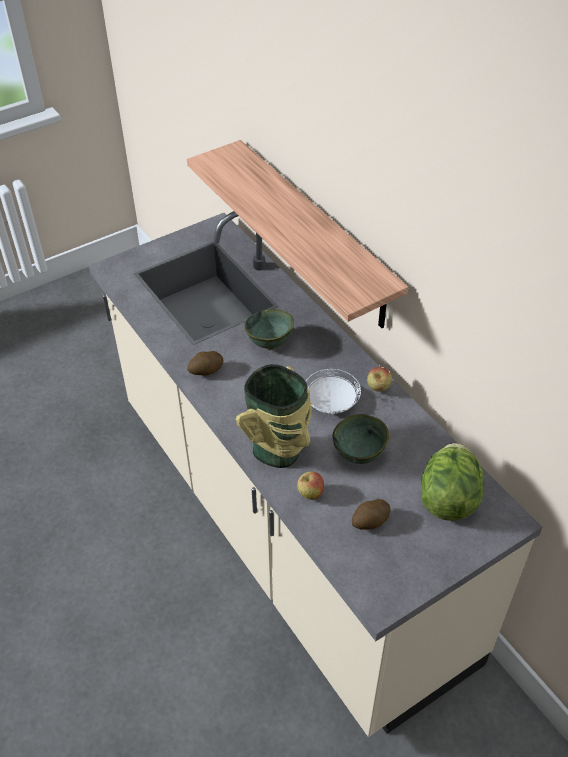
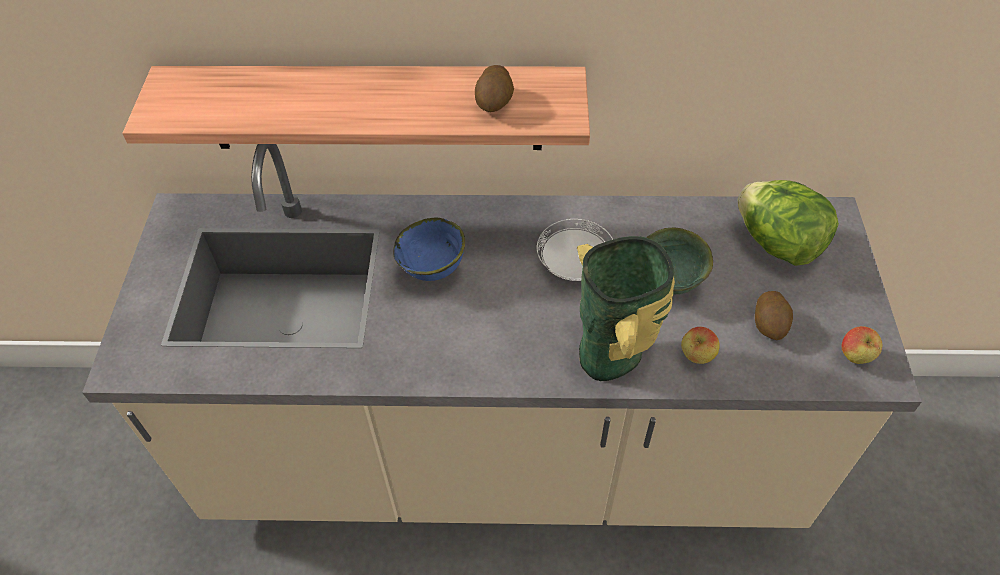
camera: 55 degrees left, 5 degrees up
(206, 371) = (422, 357): potato -> potato (494, 103)
(269, 344) = (433, 270): green bowl -> blue bowl
(378, 388) = (586, 214): apple -> apple (855, 356)

